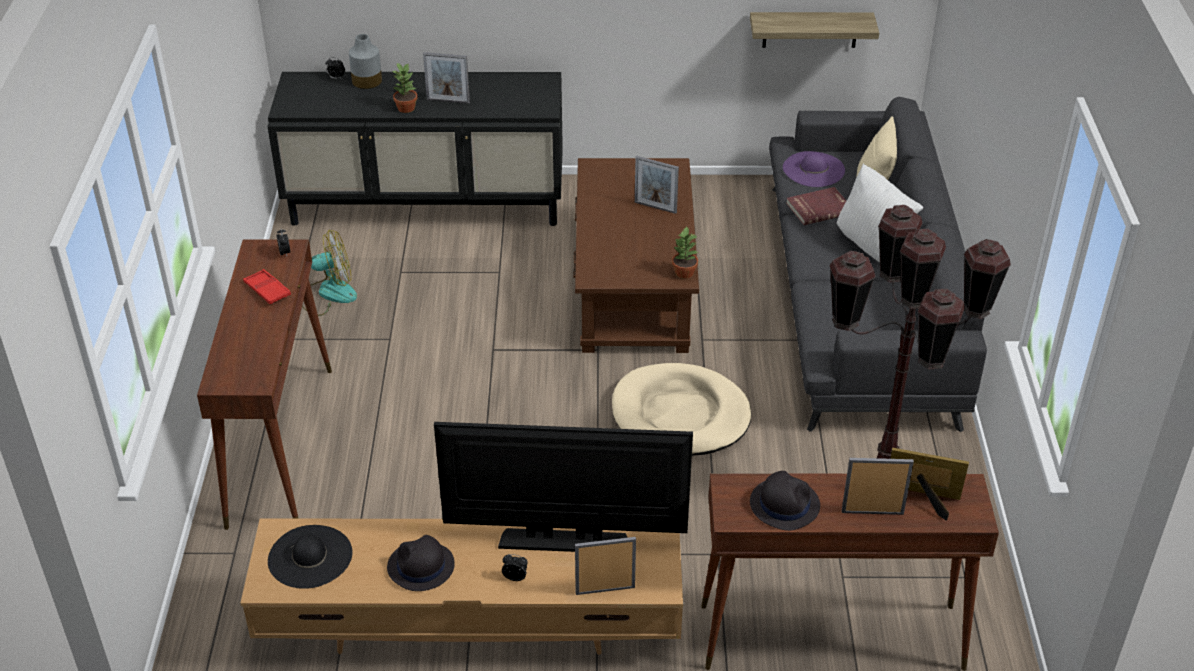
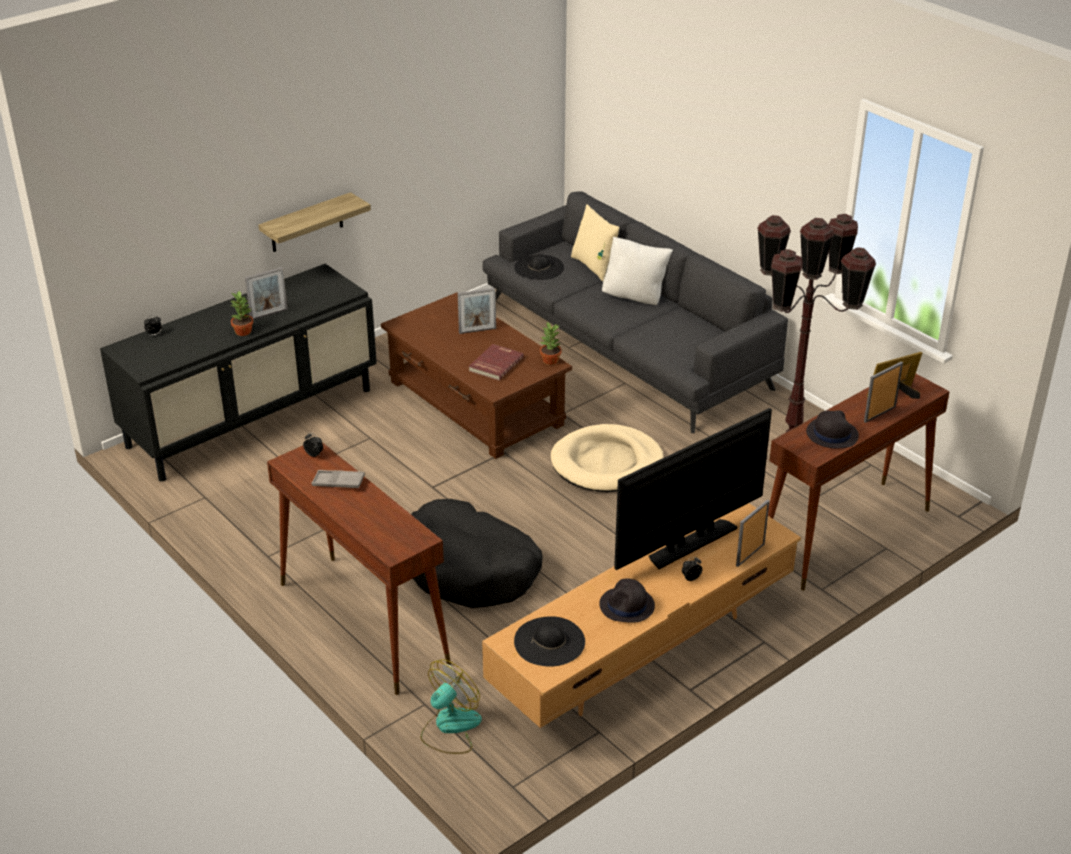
camera: 40 degrees left, 5 degrees down
(267, 290) = (338, 482): red tray -> grey tray
(328, 294) = (259, 512): fan -> fan (450, 727)
(367, 81) = (183, 326): grey vase -> none
(425, 448) = (469, 569): none -> black dog bed
(810, 29) = (489, 164): shelf -> shelf (306, 223)
(813, 169) = (539, 267): purple hat -> black hat
(818, 208) = (573, 289): red book -> red book (495, 364)

